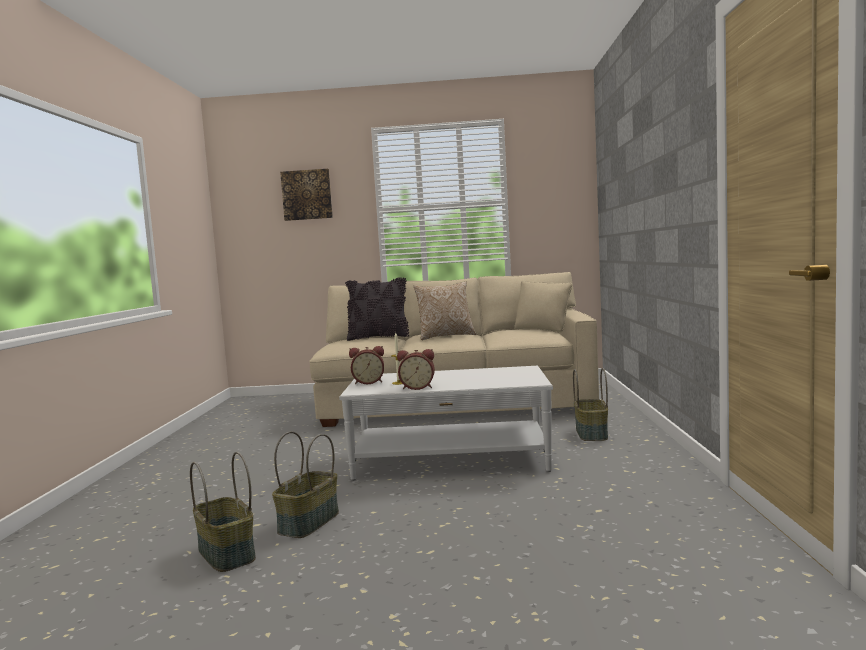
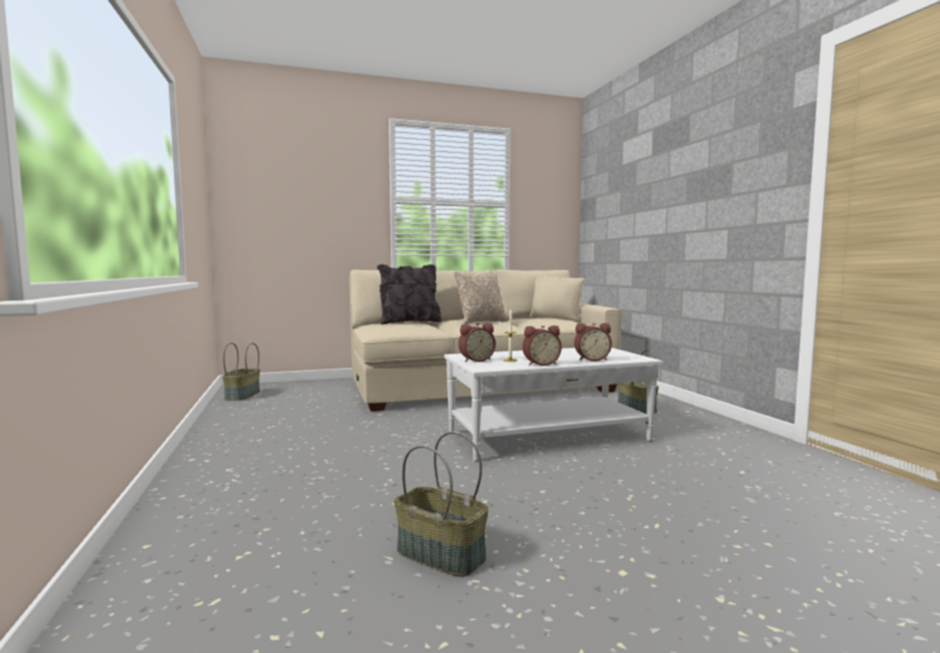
camera: 20 degrees left, 0 degrees up
(307, 195) = (319, 176): picture -> none
(309, 523) = (490, 509): basket -> basket (243, 395)
(479, 383) = (591, 359): none -> alarm clock

